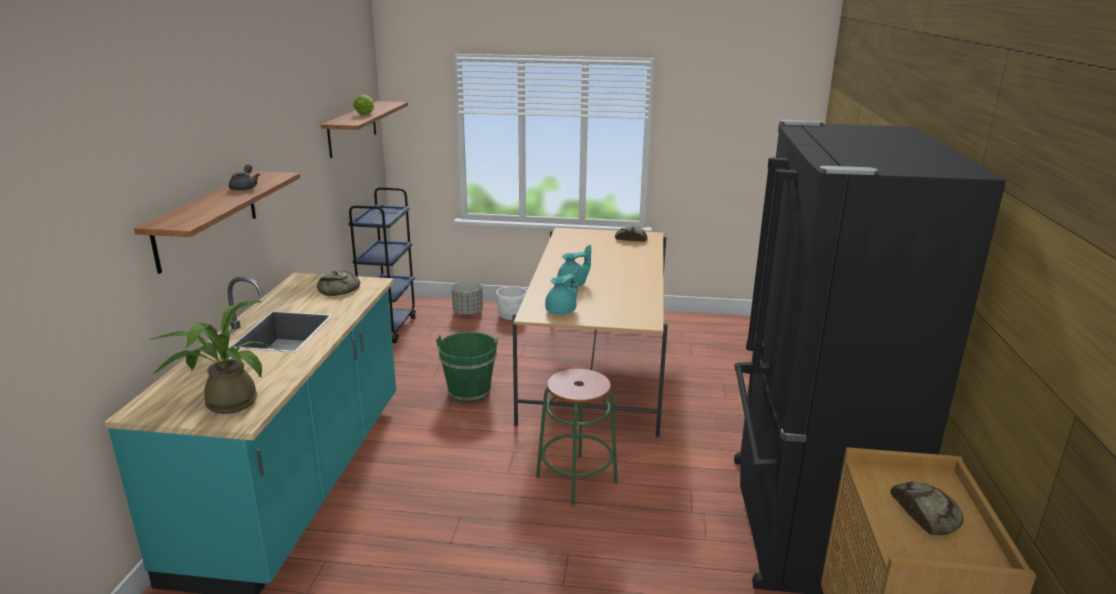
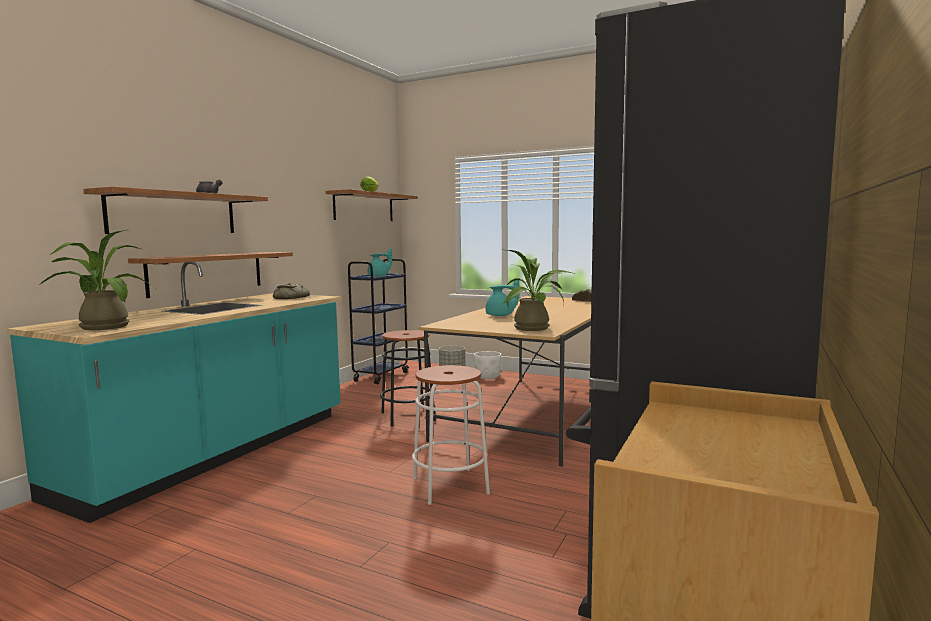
camera: 20 degrees right, 15 degrees down
(240, 276) = (207, 273): none -> shelf
(469, 392) = (408, 416): green bucket -> black stool
(562, 310) = (471, 324): turquoise teapot -> turquoise teapot (379, 276)
(576, 479) = (450, 485): green stool -> white stool
(632, 313) = (536, 328): none -> potted plant
(926, 513) = (728, 447): bread -> none

